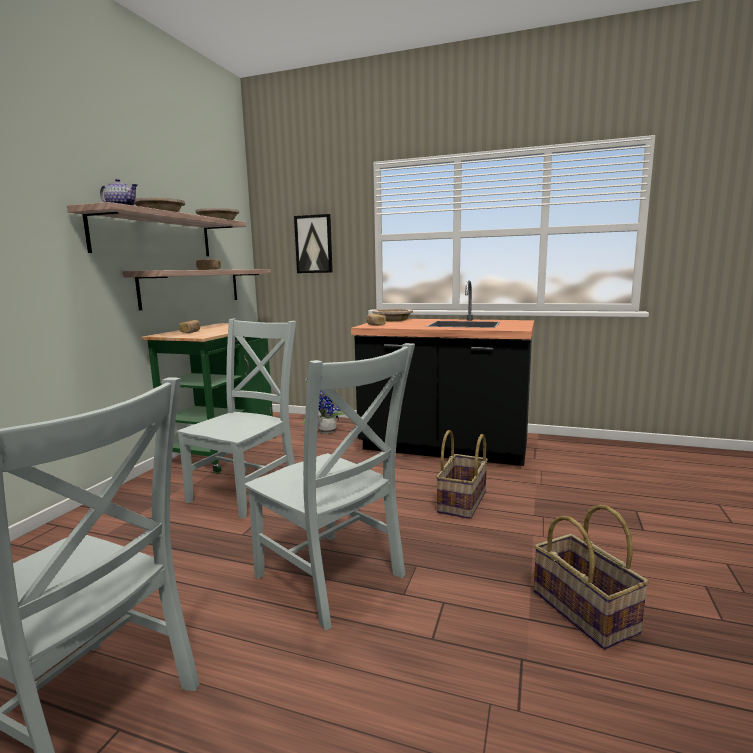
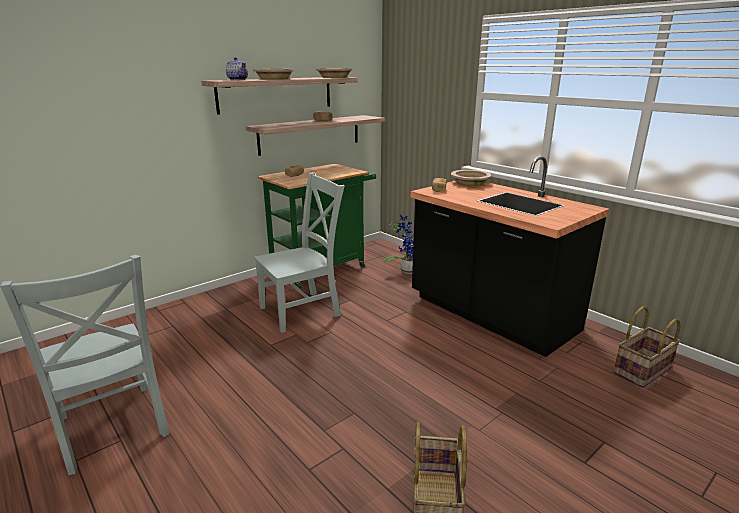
camera: 30 degrees right, 10 degrees up
(314, 244) = (426, 95): picture -> none
(333, 579) = (292, 400): grey chair -> none
(463, 502) = (447, 374): basket -> basket (643, 371)

